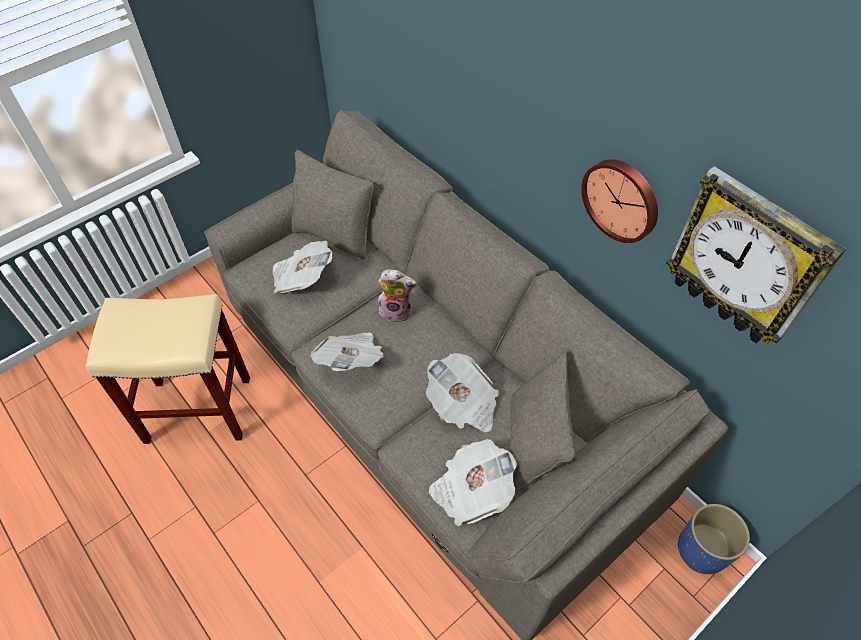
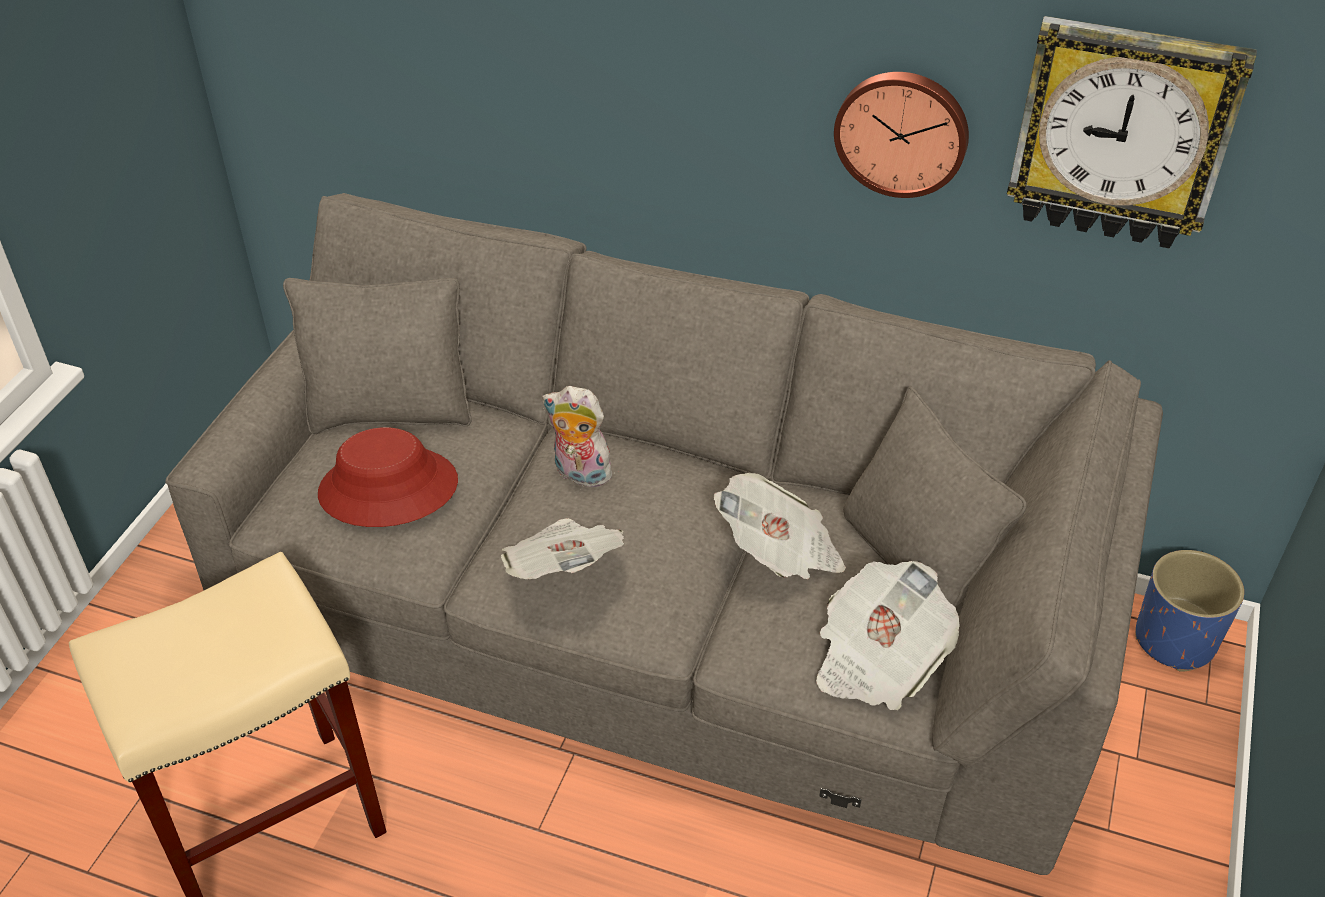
camera: 30 degrees left, 10 degrees down
(302, 278) = (388, 489): newspaper -> red hat
(397, 311) = (579, 474): plush toy -> plush toy turned 135 degrees counterclockwise

